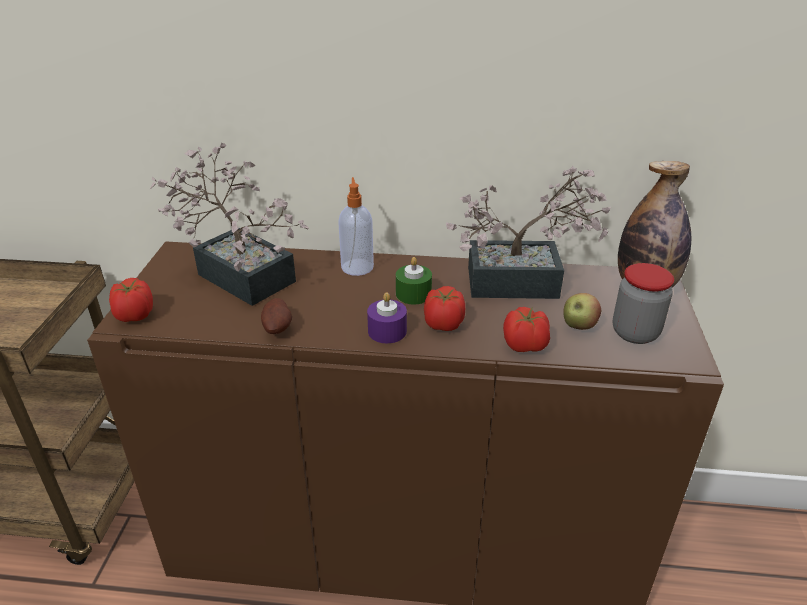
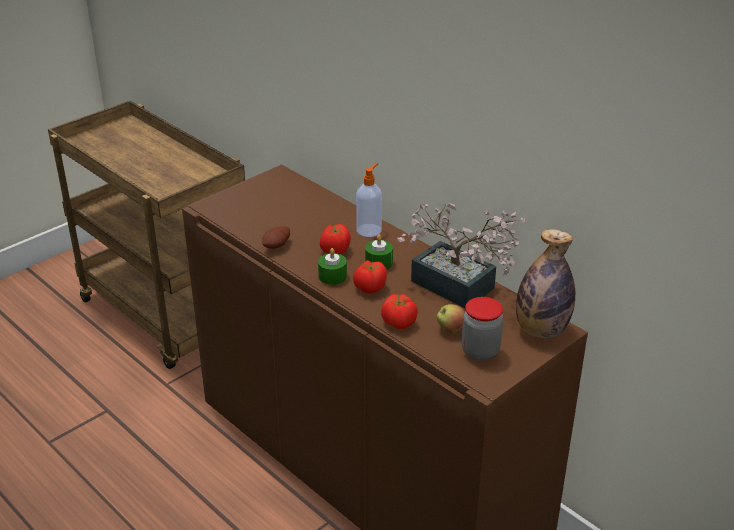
camera: 40 degrees right, 0 degrees up
(134, 315) = (215, 205): tomato -> tomato (335, 250)
(240, 273) = (297, 204): potted plant -> none
(387, 331) = (332, 276): purple candle -> green candle

